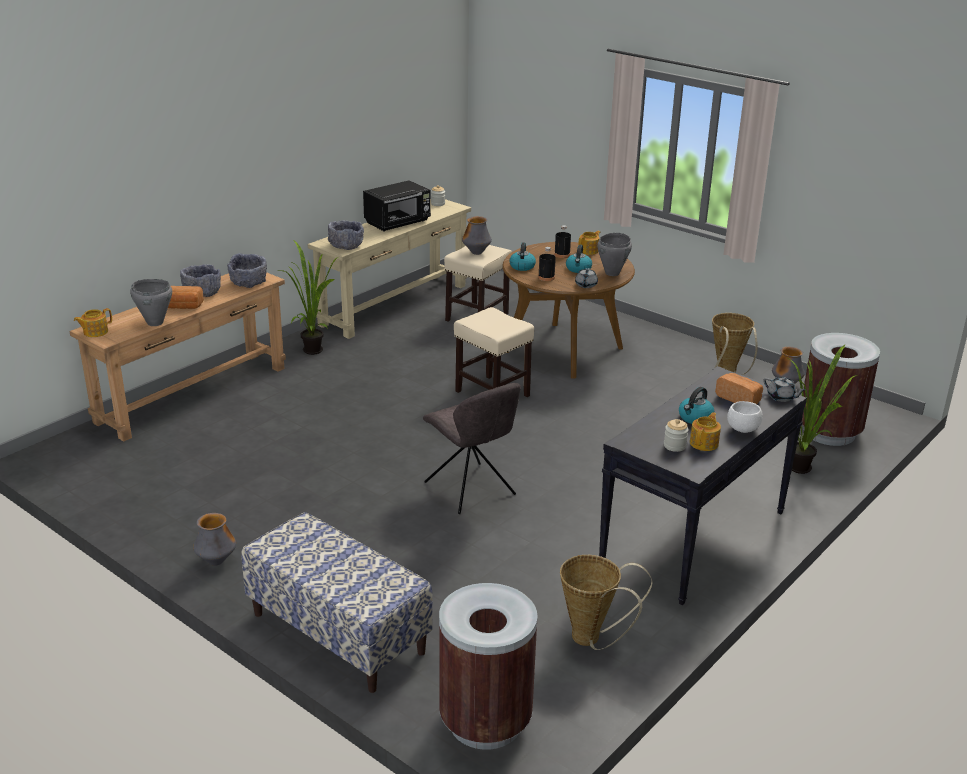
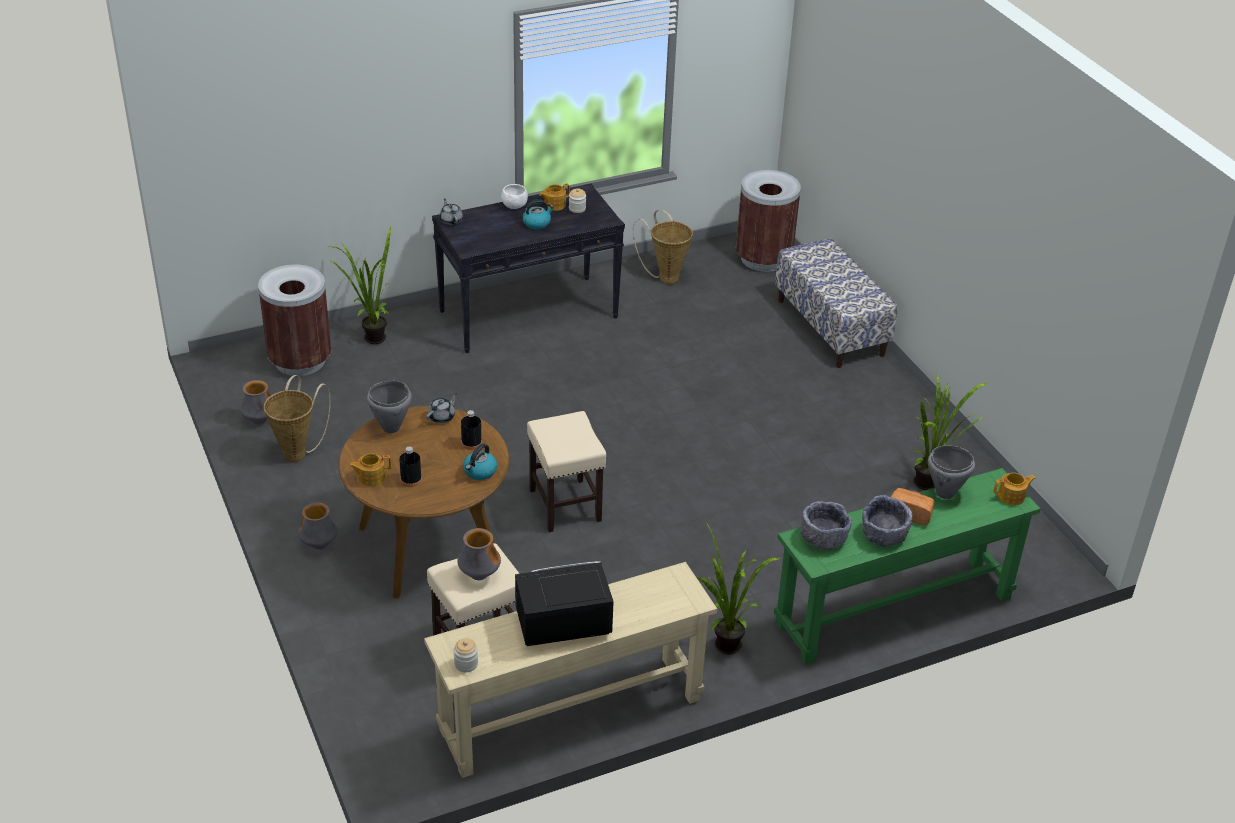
camera: 155 degrees left, 10 degrees up
(173, 487) = (930, 485): none -> potted plant
(193, 394) = (893, 610): brown console table -> green console table
(216, 561) = (904, 403): vase -> vase (319, 545)
(346, 245) = (667, 585): grey bowl -> none
(471, 490) = (667, 402): grey chair -> none
(578, 269) = (420, 446): kettle -> none
(739, 399) = (484, 227): bread -> none

